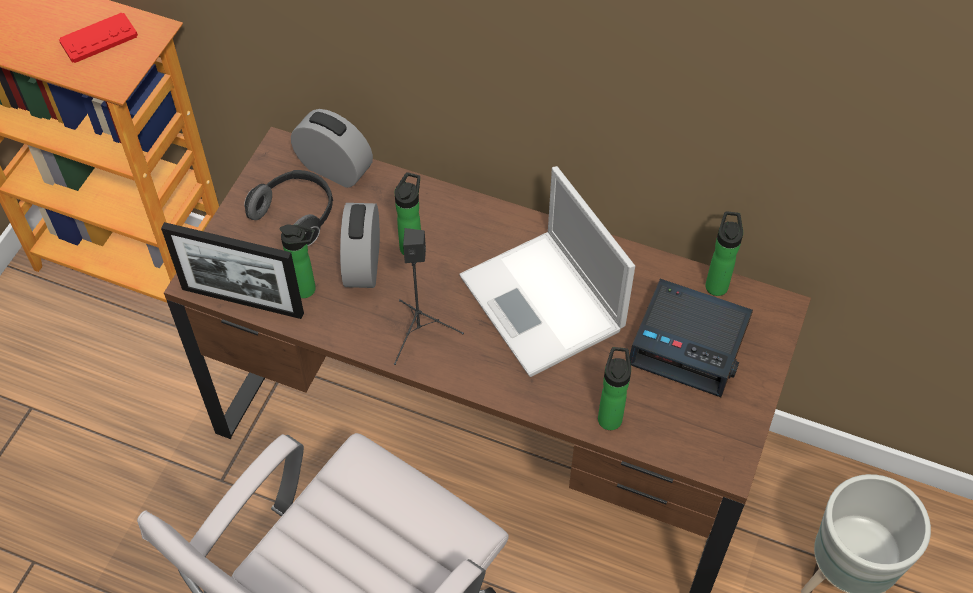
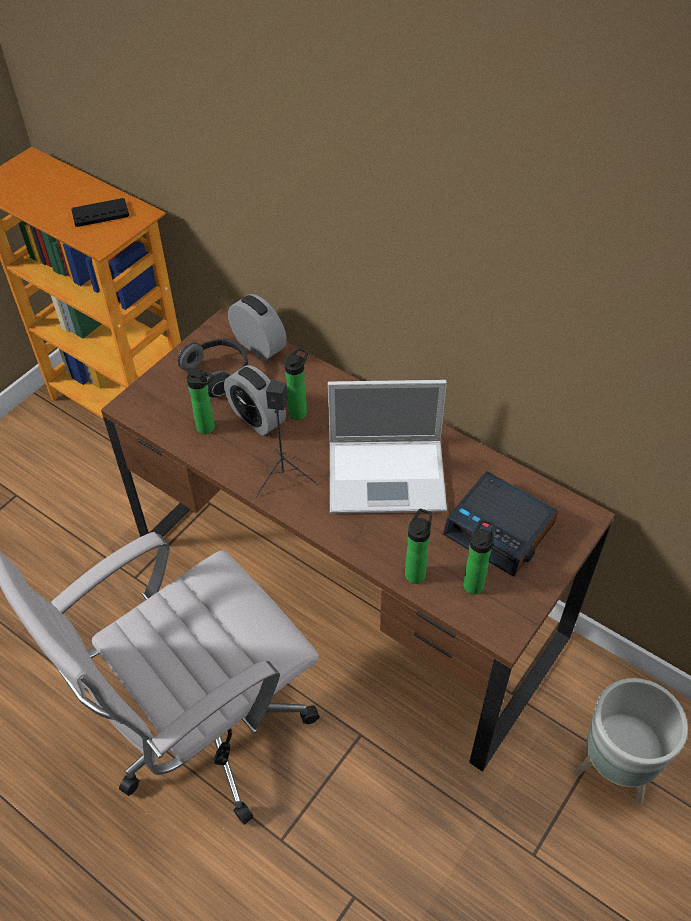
camera: 15 degrees right, 5 degrees down
(99, 39) = (100, 213): red game controller -> black game controller
(242, 301) = (156, 427): picture frame -> none
(363, 264) = (256, 418): alarm clock -> alarm clock turned 60 degrees counterclockwise
(544, 305) = (389, 475): laptop -> laptop turned 75 degrees counterclockwise
(716, 283) = (537, 487): bottle -> bottle (474, 582)

